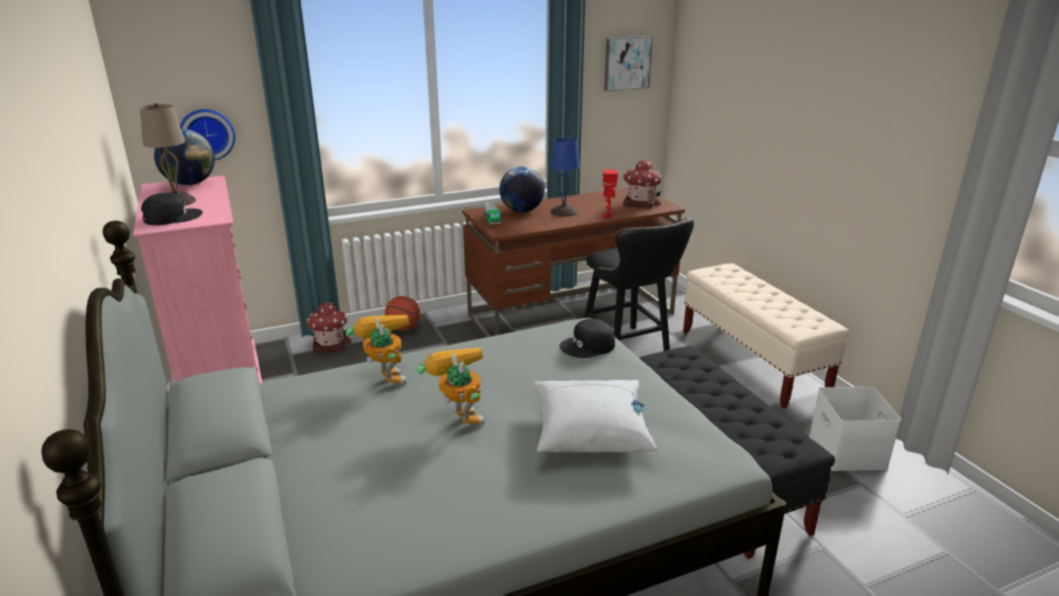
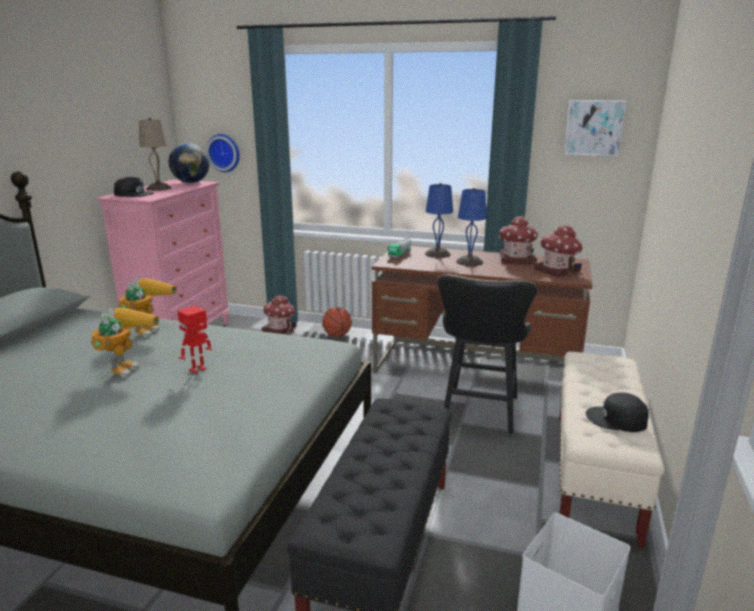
camera: 40 degrees right, 5 degrees down
(522, 211) = (437, 254): globe -> blue table lamp
(588, 346) = (299, 360): black cap -> black cap (617, 419)
(590, 432) = (164, 414): grey pillow -> none
(592, 199) = (515, 259): none -> toy house
(608, 216) = (500, 273): toy robot -> toy robot (198, 370)

